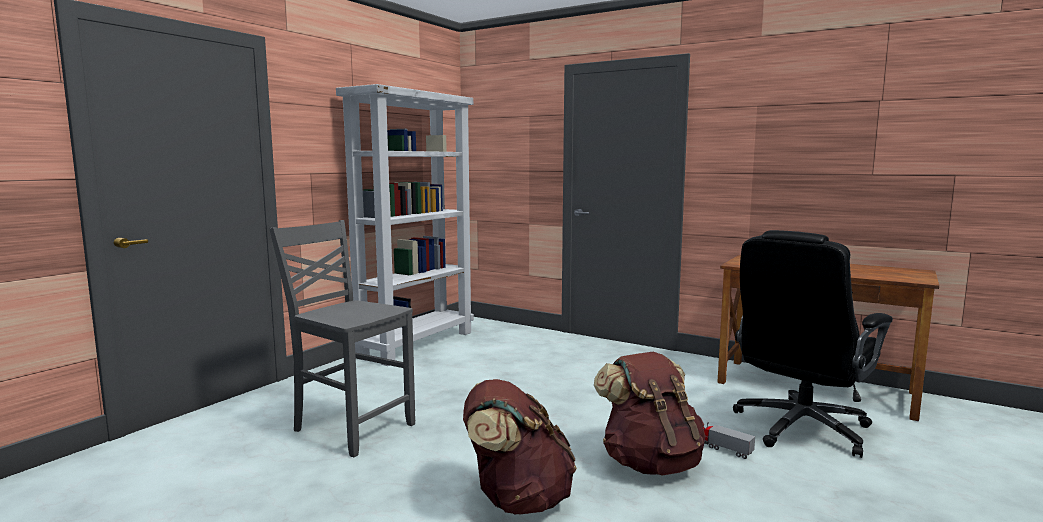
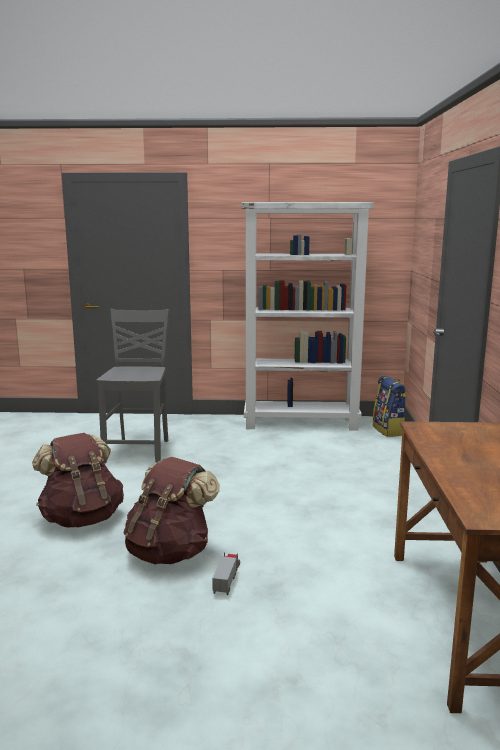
camera: 60 degrees right, 5 degrees up
(489, 325) = (389, 430): none -> backpack
(800, 428) = (320, 619): black office chair -> none

